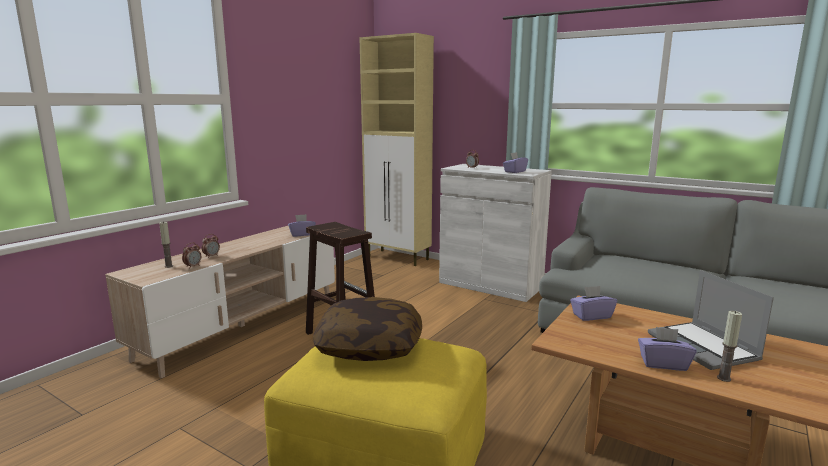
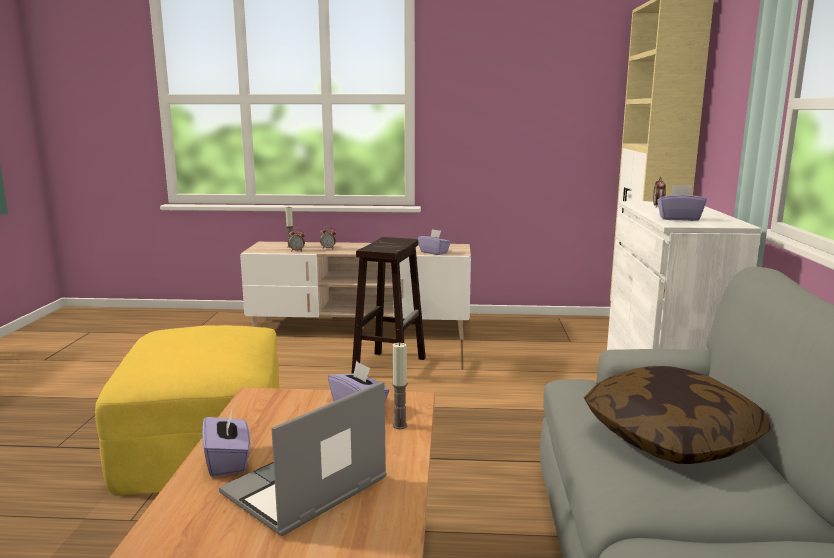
camera: 60 degrees right, 0 degrees up
(369, 346) = (209, 336): pillow -> pillow (671, 438)
(724, 378) = (202, 505): candle -> candle (400, 425)

